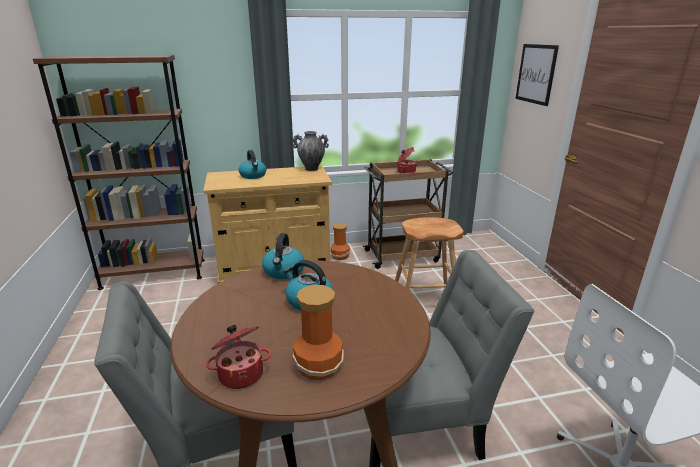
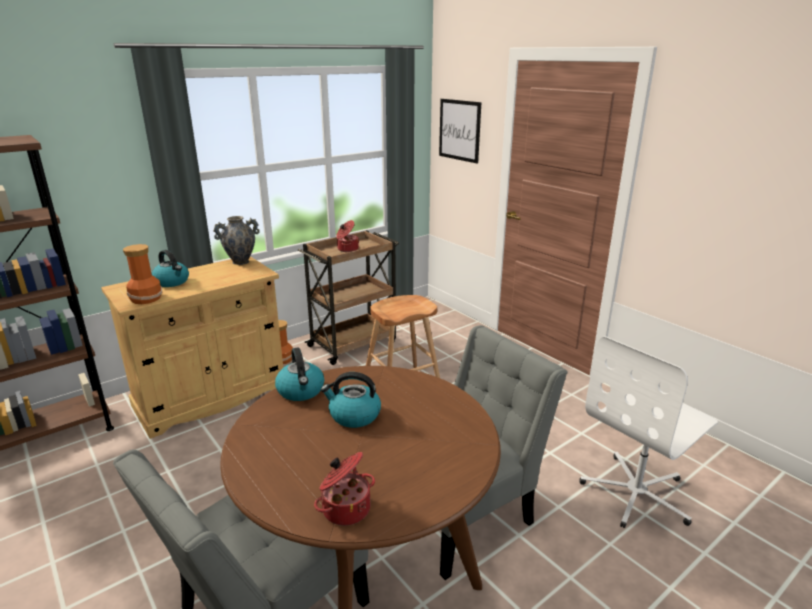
camera: 25 degrees left, 0 degrees up
(318, 364) = (414, 475): vase -> vase (145, 298)

